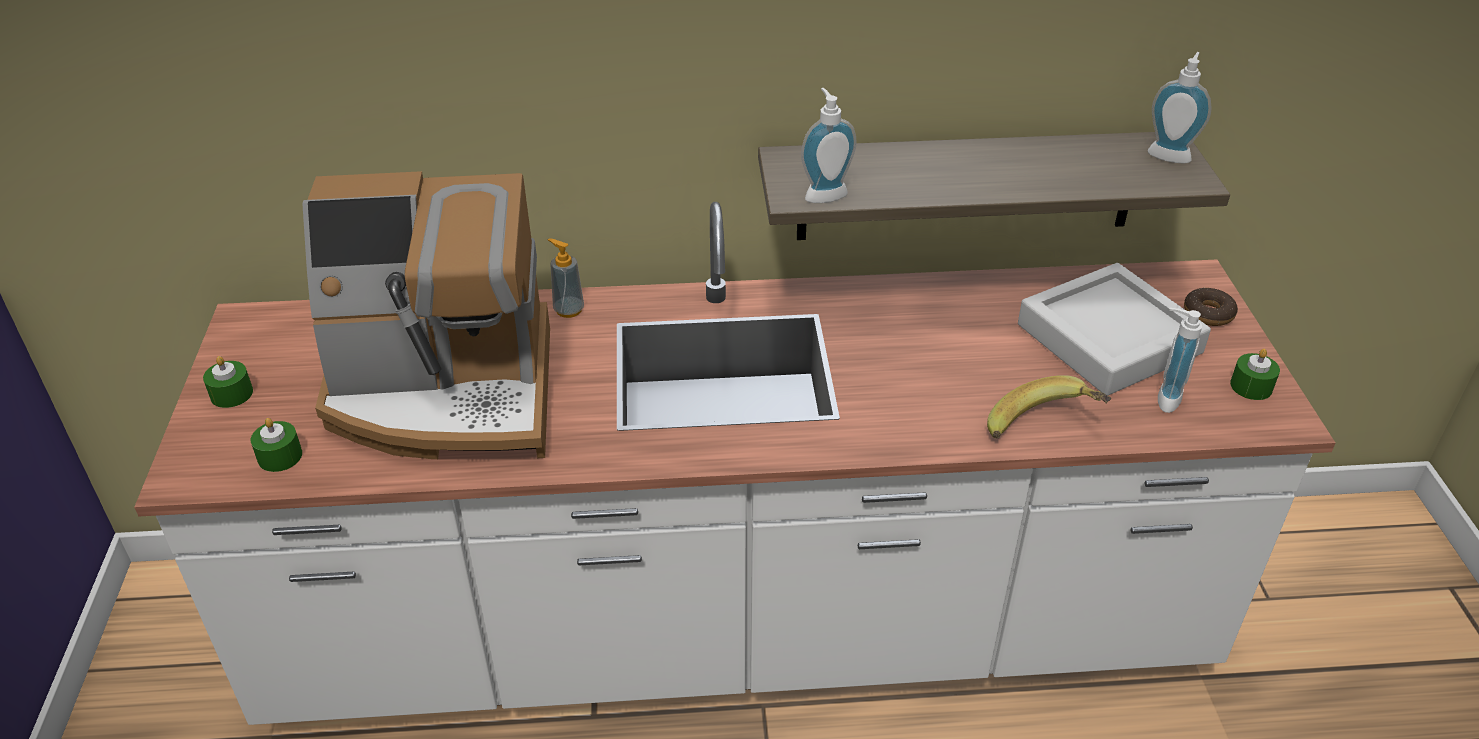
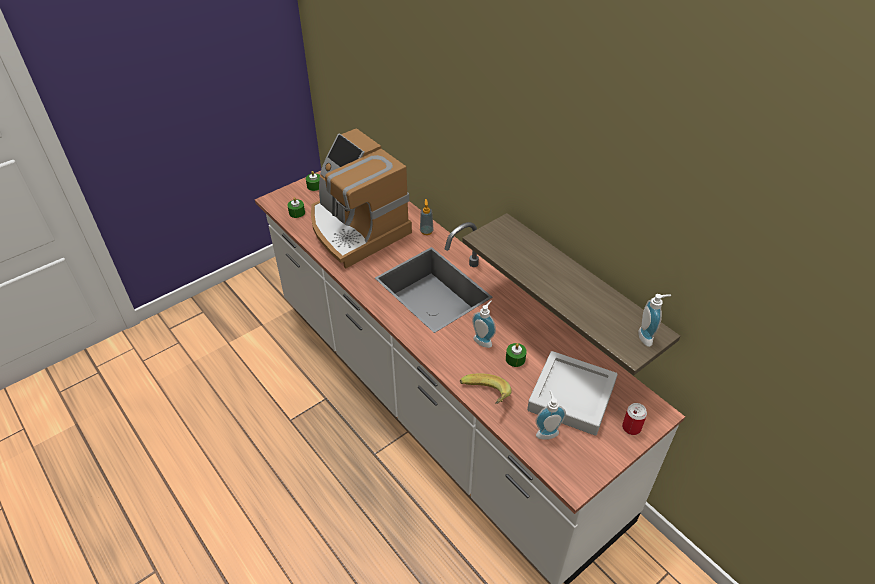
camera: 55 degrees right, 5 degrees up
(824, 194) = (490, 244): soap dispenser -> soap dispenser (484, 340)
(1208, 313) = (631, 427): donut -> can
(1251, 386) = (587, 463): green candle -> green candle (515, 359)

